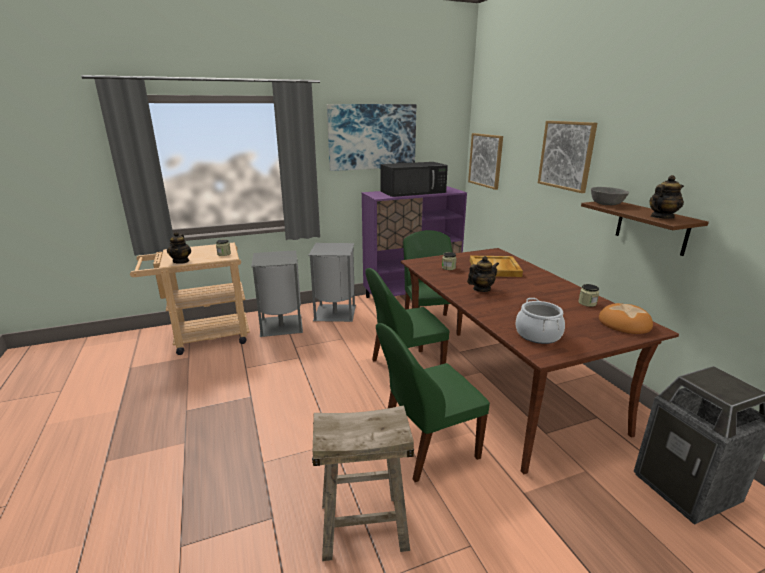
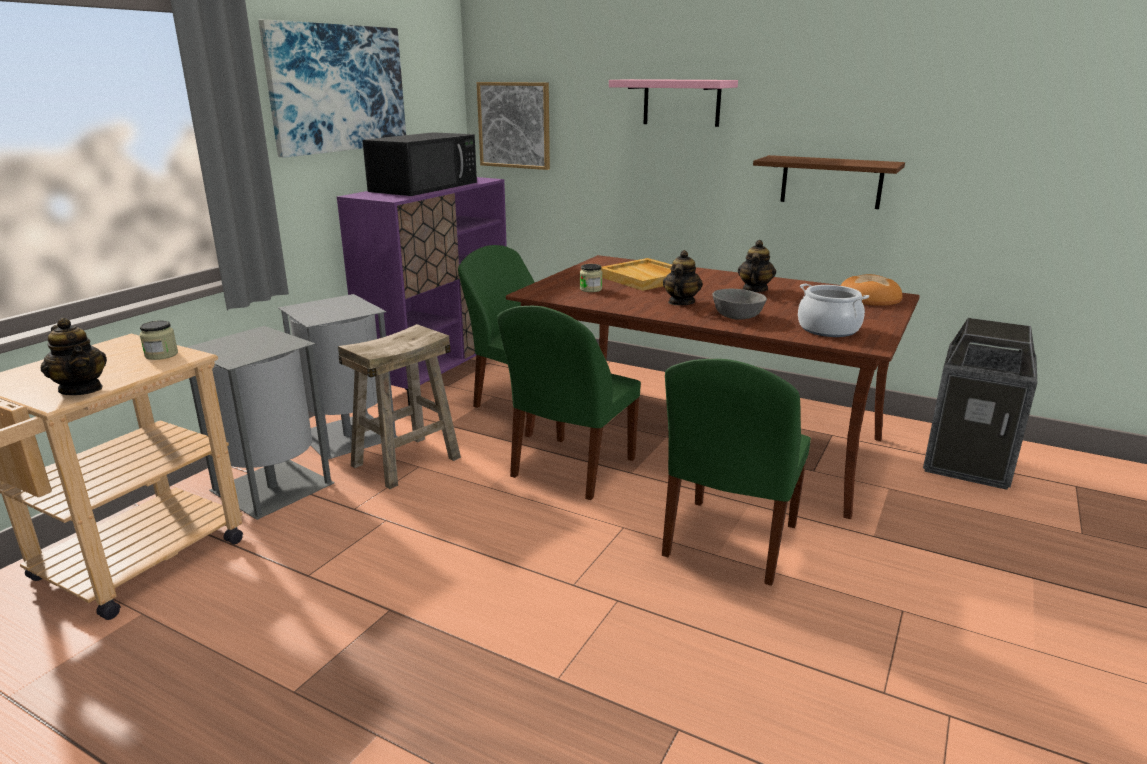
camera: 40 degrees left, 0 degrees up
(364, 525) = (788, 661): beige stool -> beige stool (406, 461)
(566, 155) = (681, 102): picture -> pink shelf
(587, 303) = (805, 289): jar -> none
(607, 204) = (780, 158): grey bowl -> grey bowl (737, 316)
(661, 217) = (864, 163): teapot -> teapot (754, 289)

